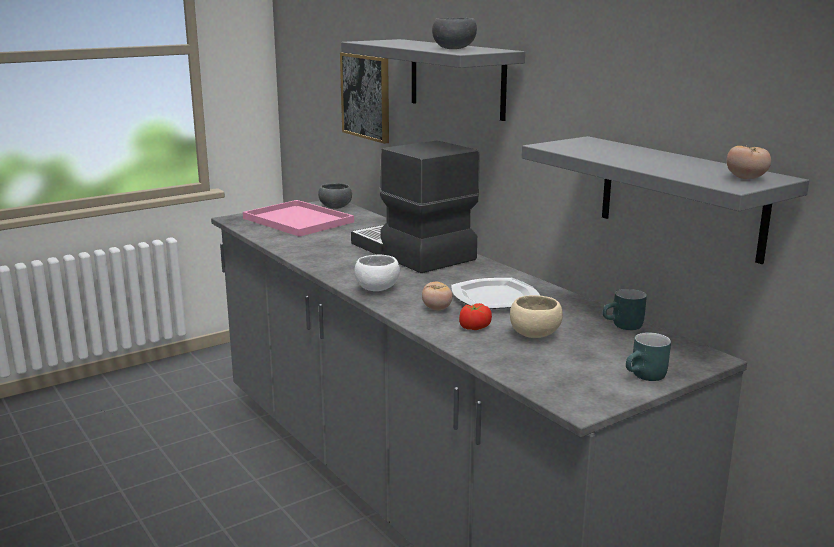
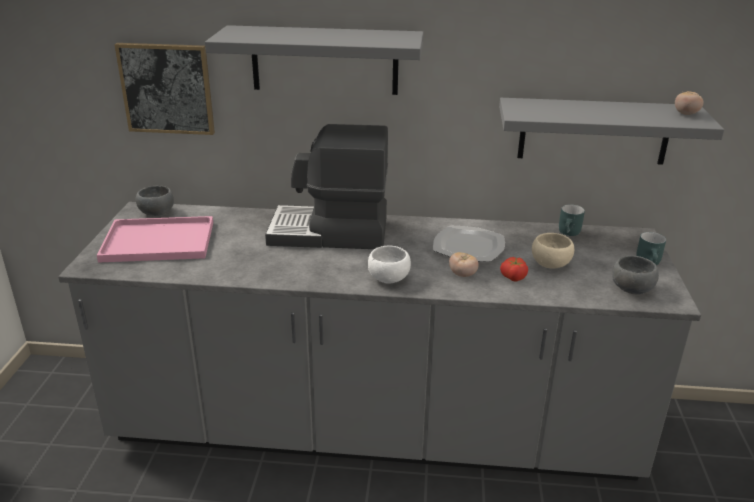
camera: 50 degrees left, 10 degrees up
(454, 49) = (368, 38): grey bowl -> grey bowl (630, 288)

